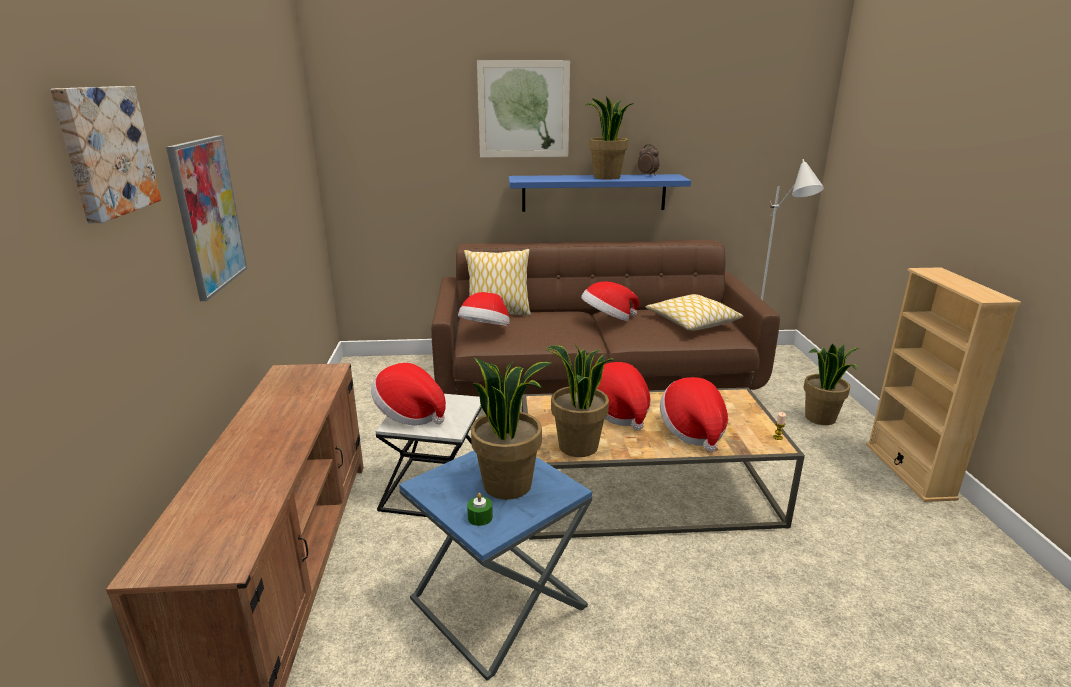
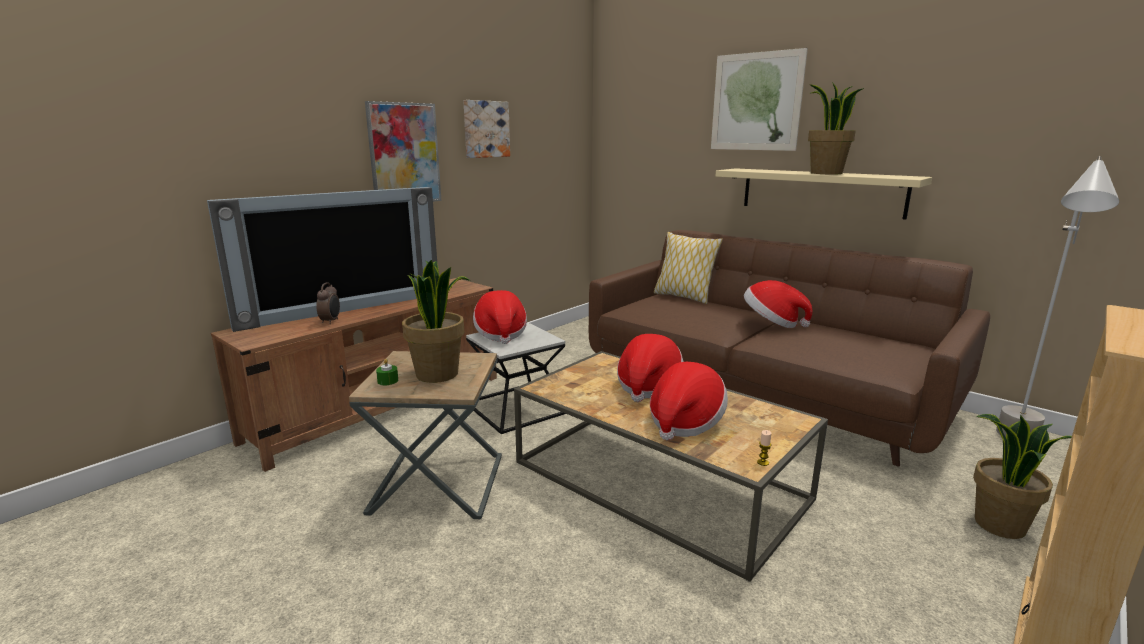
camera: 45 degrees right, 5 degrees down
(104, 151) = (296, 93): picture -> picture (485, 129)
(230, 461) = (342, 309): none -> television
(485, 331) = (645, 303): hat -> none
(498, 603) = (438, 484): blue side table -> brown side table
(577, 447) = (568, 392): potted plant -> none
(594, 193) = (821, 192): blue shelf -> beige shelf
(647, 175) = (883, 175): alarm clock -> alarm clock (331, 321)
(692, 322) = (865, 348): pillow -> none

